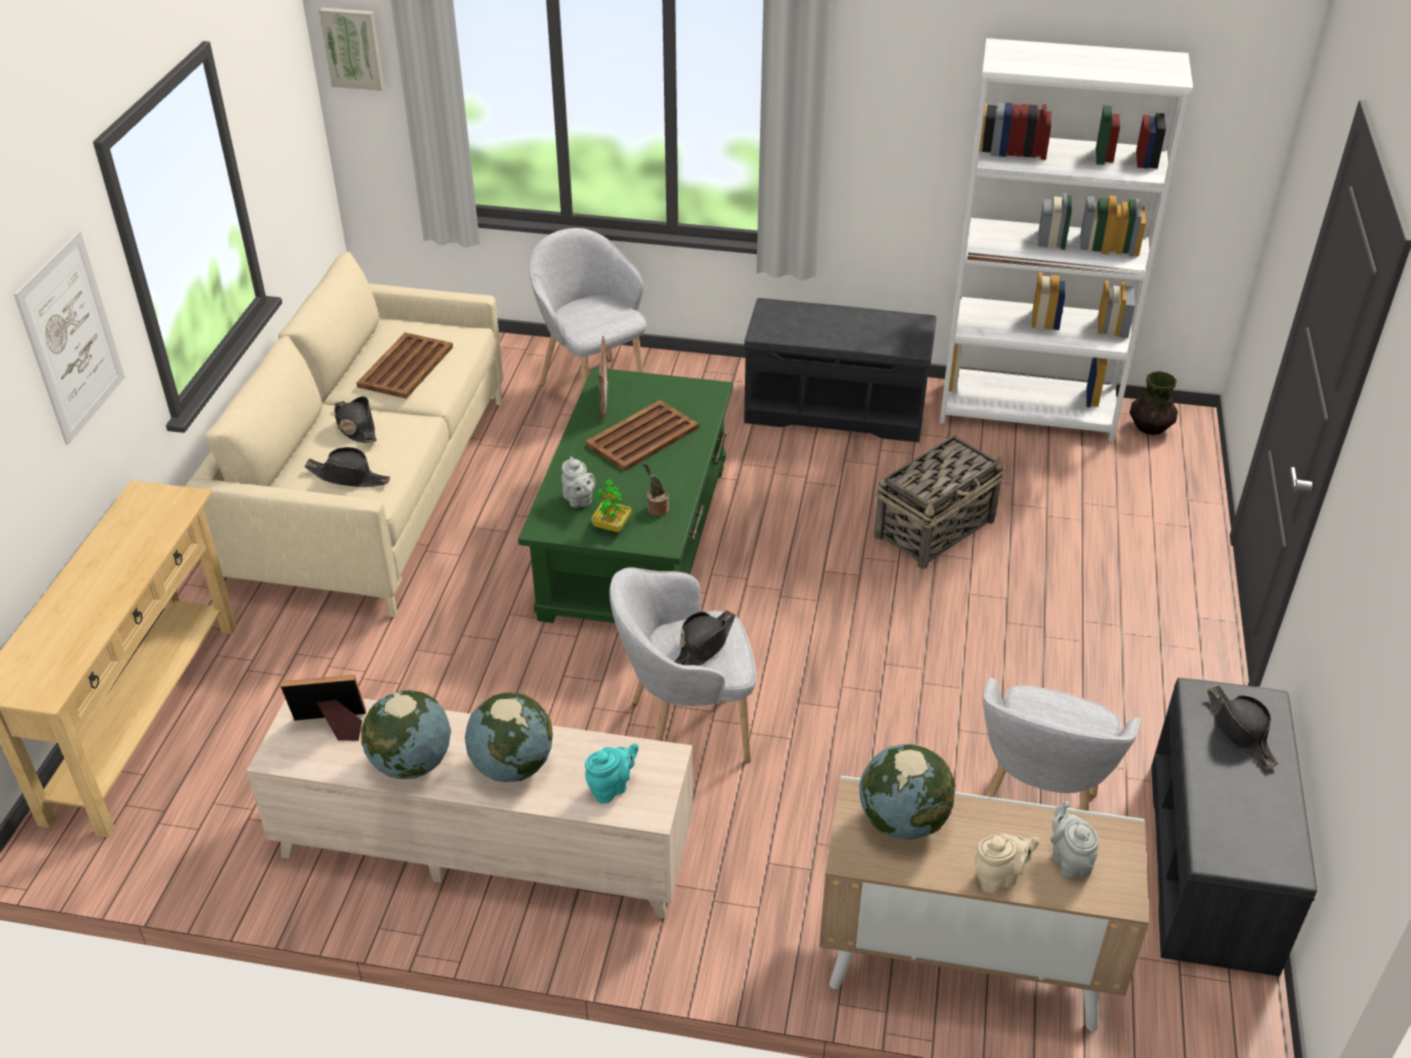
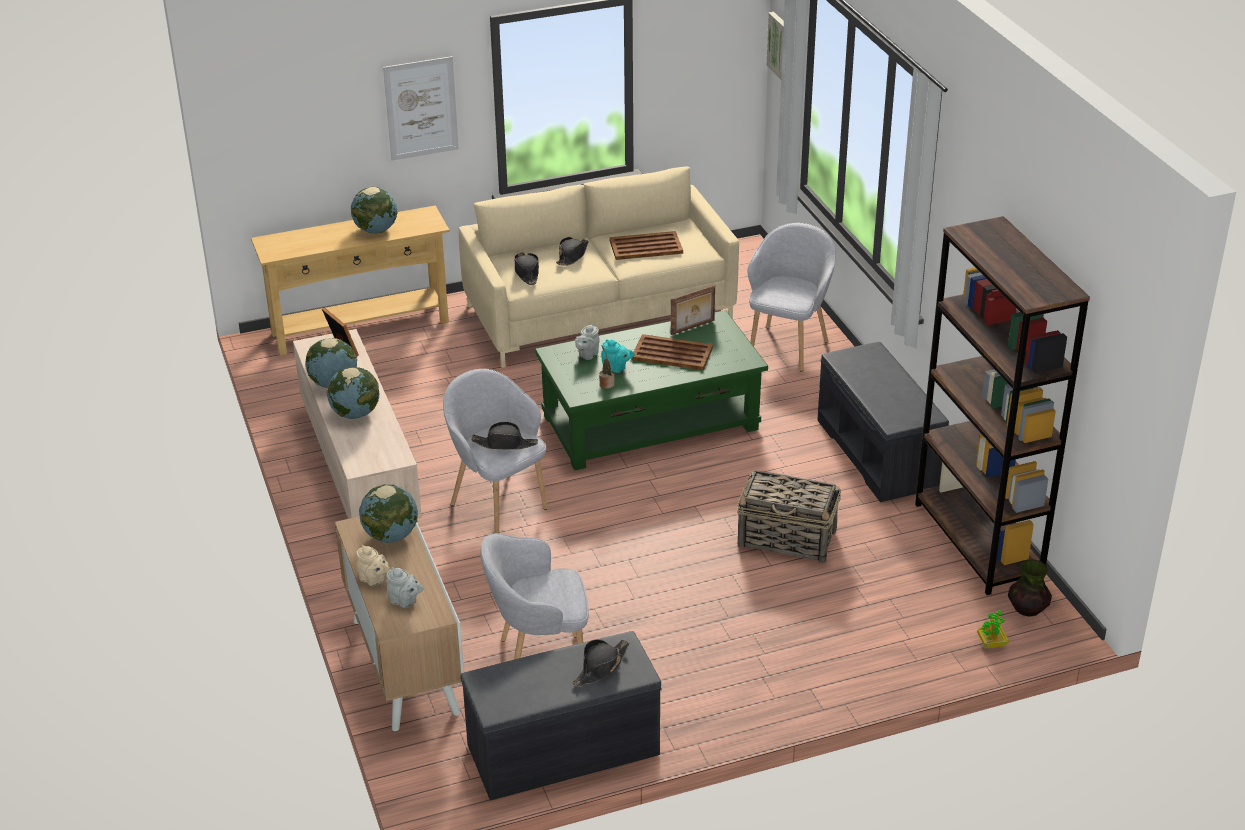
camera: 60 degrees right, 5 degrees down
(123, 558) = (376, 230): none -> globe
(611, 788) = (364, 449): turquoise teapot -> turquoise teapot (616, 368)
(612, 526) = (575, 374): potted plant -> potted plant (991, 644)
(1027, 412) = (977, 542): white bookcase -> brown bookcase
(1069, 860) = (405, 601): grey teapot -> grey teapot turned 75 degrees clockwise

